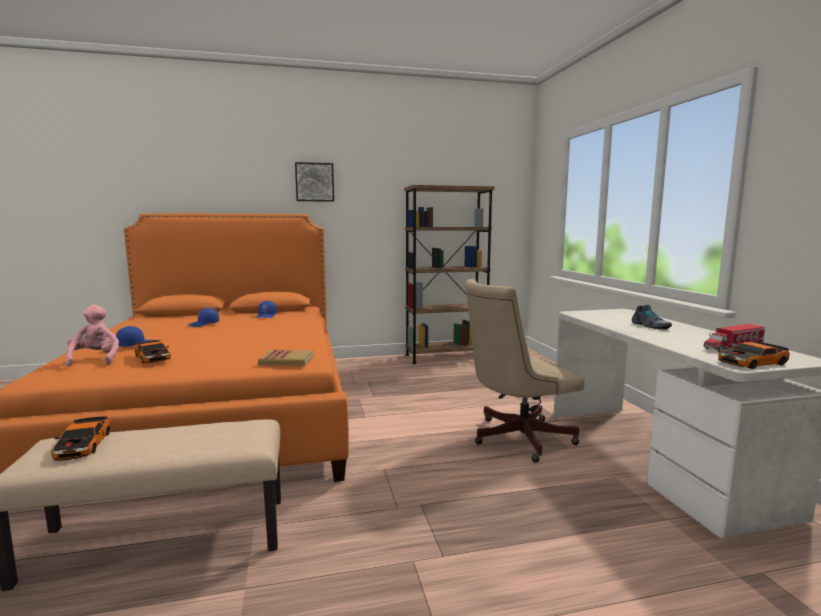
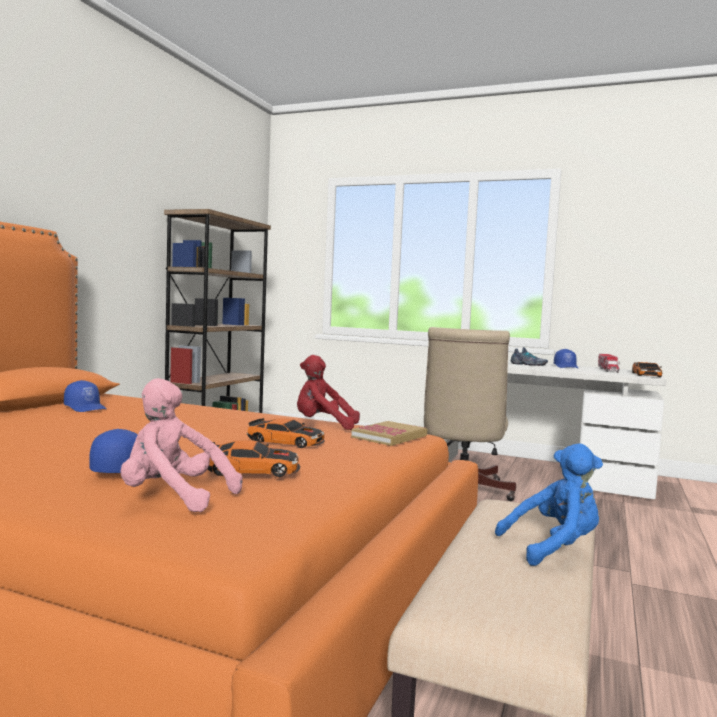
camera: 55 degrees left, 5 degrees down
(83, 445) = (495, 583): toy car -> toy car (286, 441)
(157, 450) = (554, 548): none -> blue plush toy
(204, 324) = (44, 431): blue cap -> blue cap (566, 367)
(298, 346) = (322, 425): none -> red plush toy
(314, 182) = (54, 177): picture -> none

